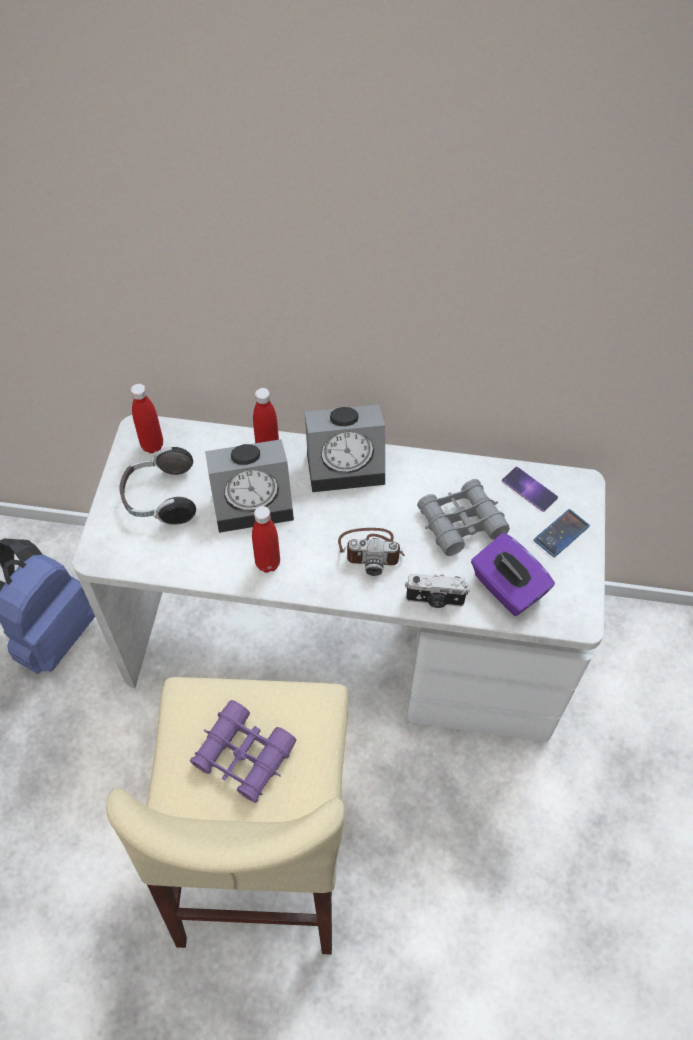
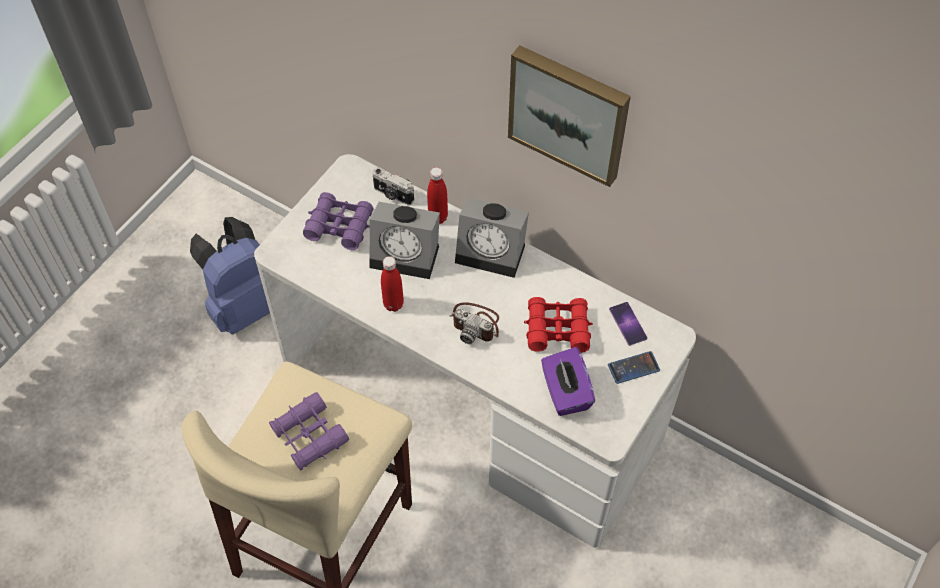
camera: 25 degrees right, 0 degrees up
(152, 445) = (353, 183): red bottle -> none
(160, 498) = (339, 226): headphones -> purple binoculars
(429, 259) = (569, 113): none -> picture
(435, 600) = (504, 380): camera -> camera (393, 195)
(461, 523) = (557, 329): grey binoculars -> red binoculars

